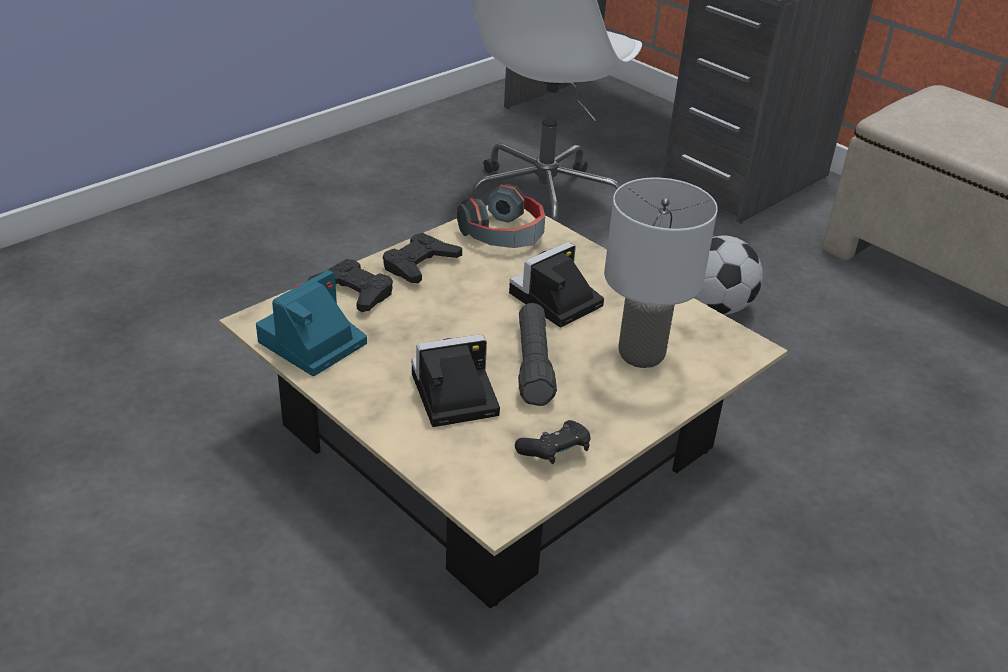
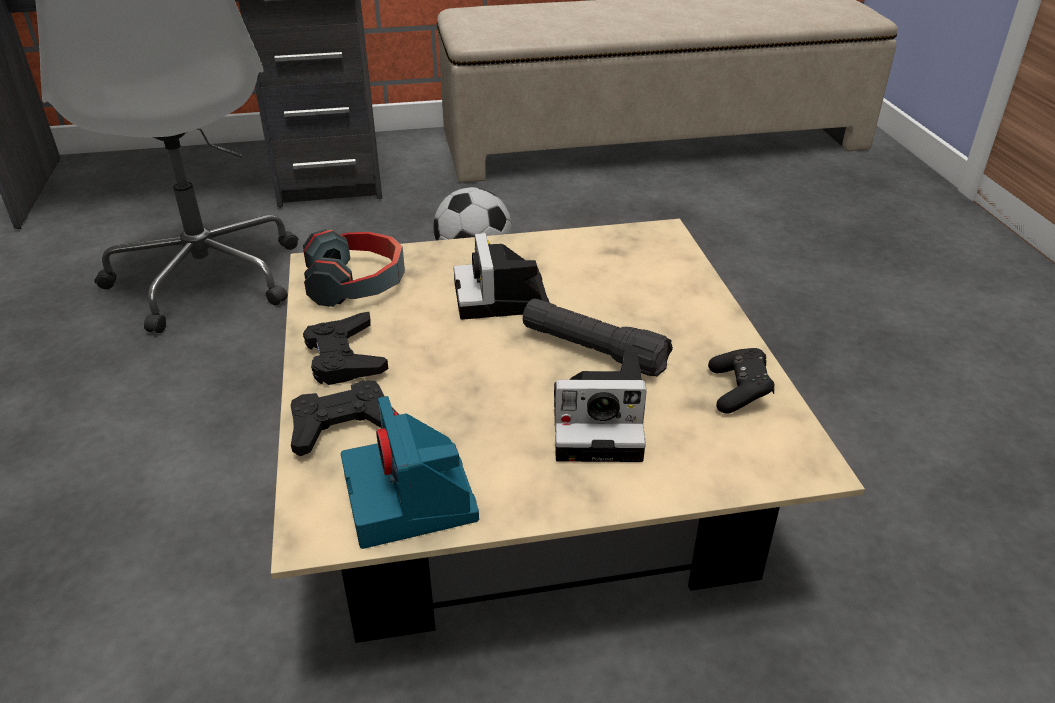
camera: 55 degrees left, 0 degrees up
(451, 396) = (601, 424): camera -> camera turned 105 degrees counterclockwise
(640, 354) = (628, 286): white table lamp -> none

